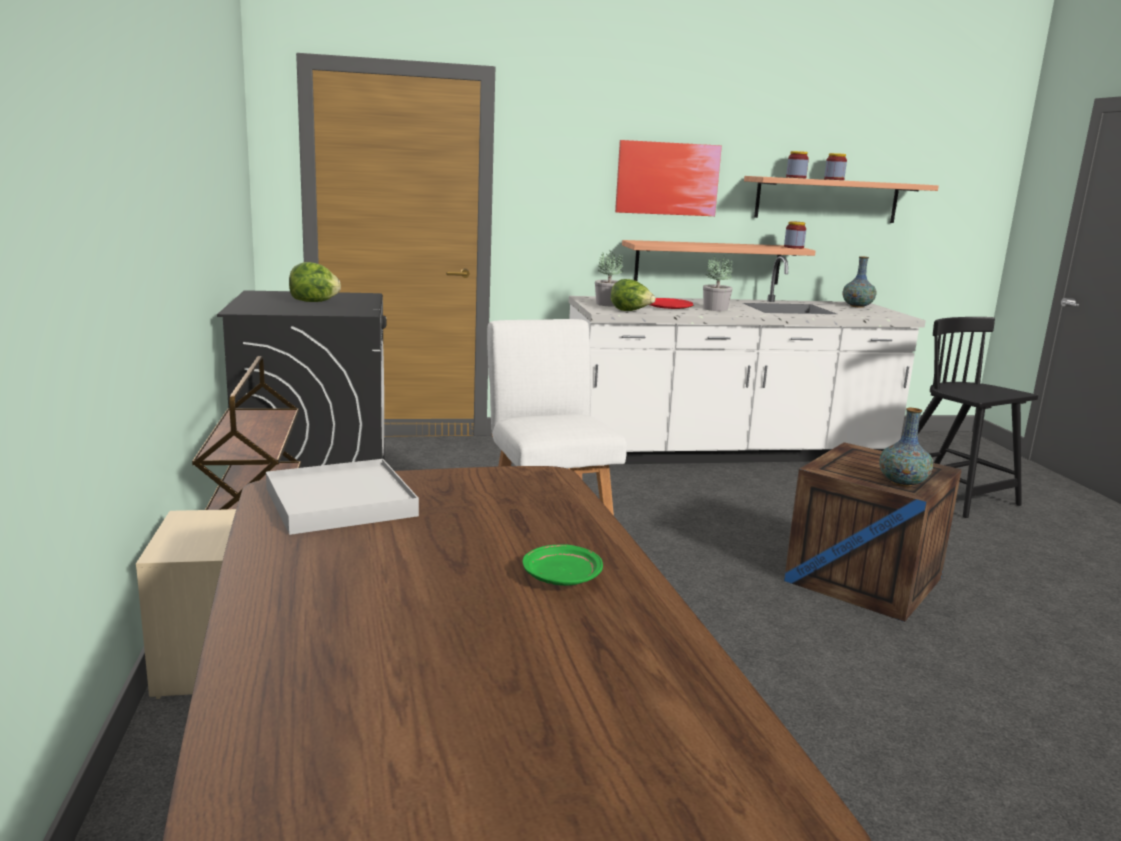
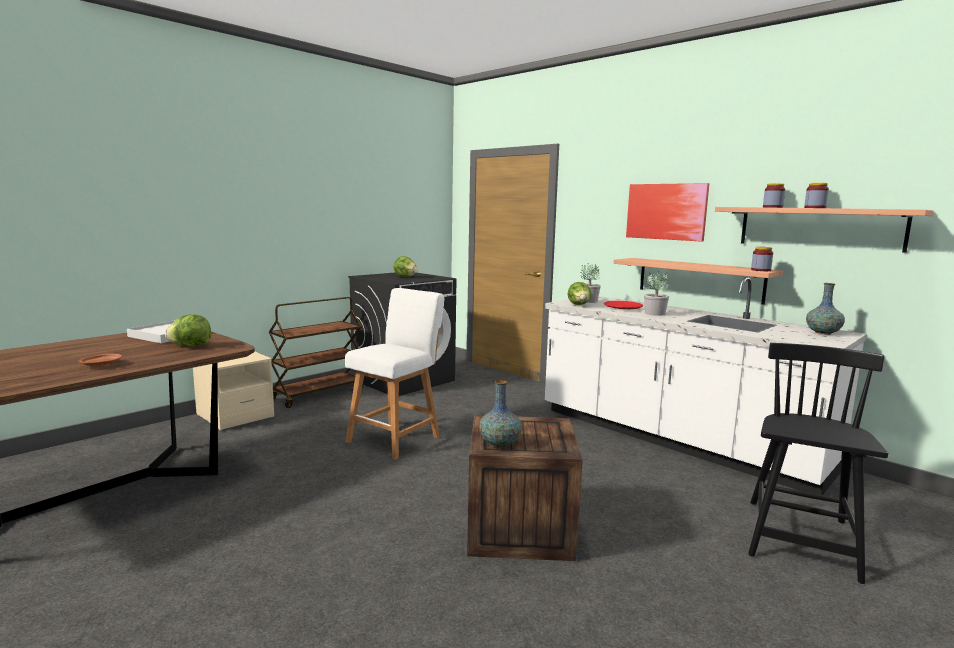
camera: 55 degrees right, 5 degrees down
(486, 500) = (190, 346): none -> lettuce
(561, 577) = (102, 365): green plate -> brown plate

